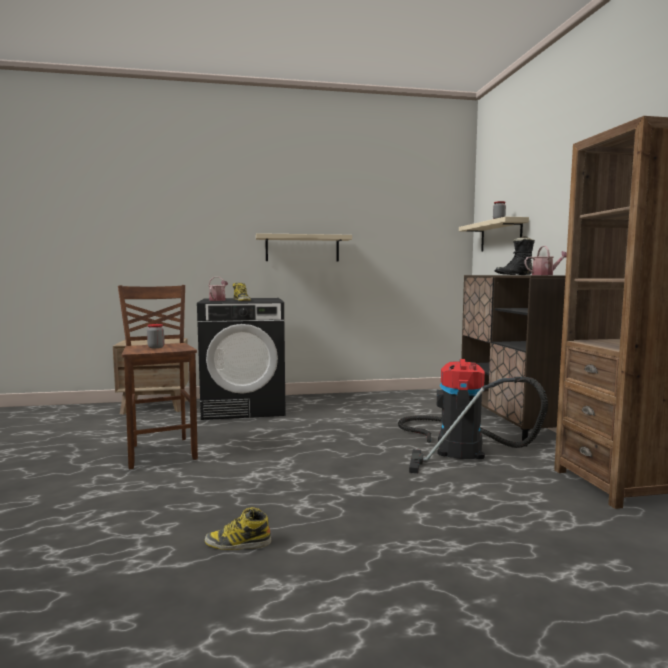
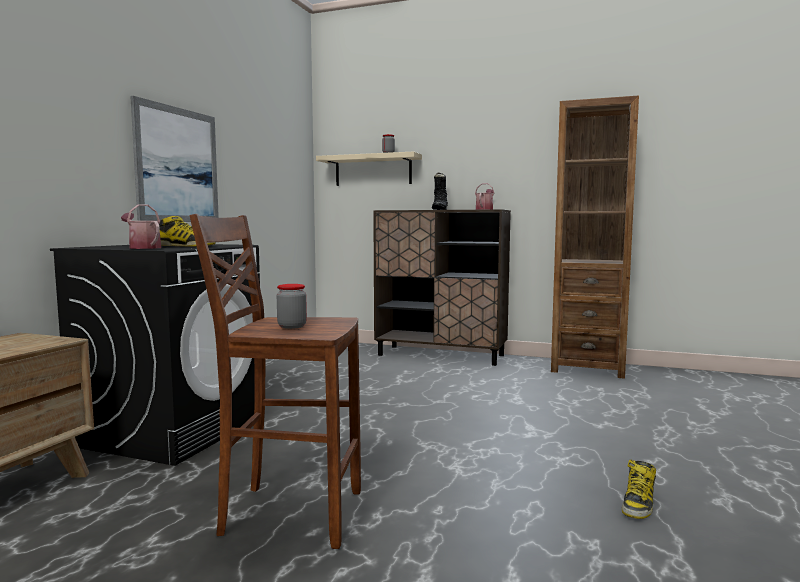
camera: 60 degrees left, 0 degrees up
(302, 248) = (177, 165): beige shelf -> picture
(458, 447) = (474, 380): vacuum cleaner -> none

